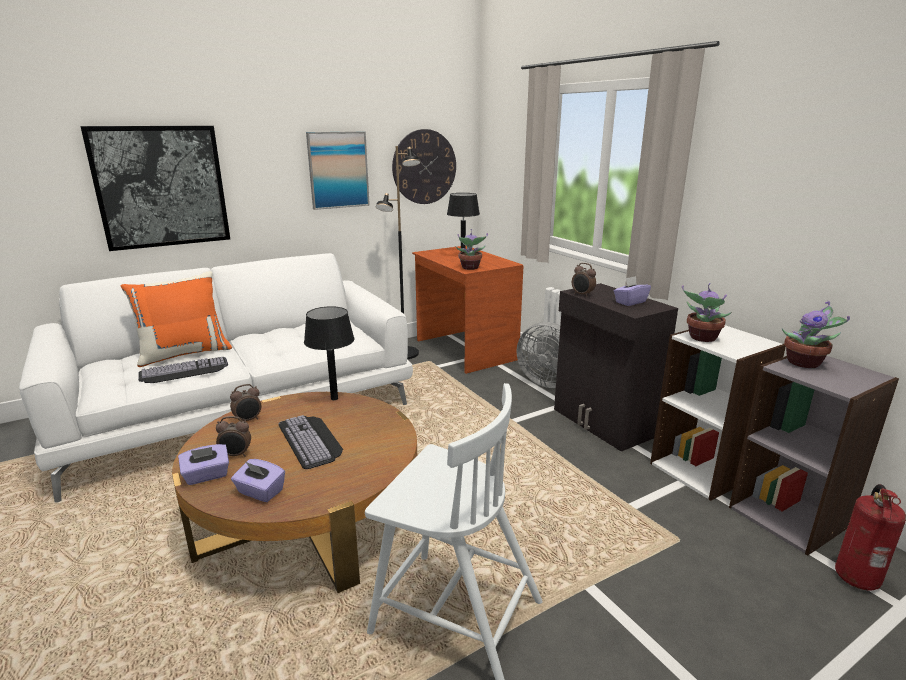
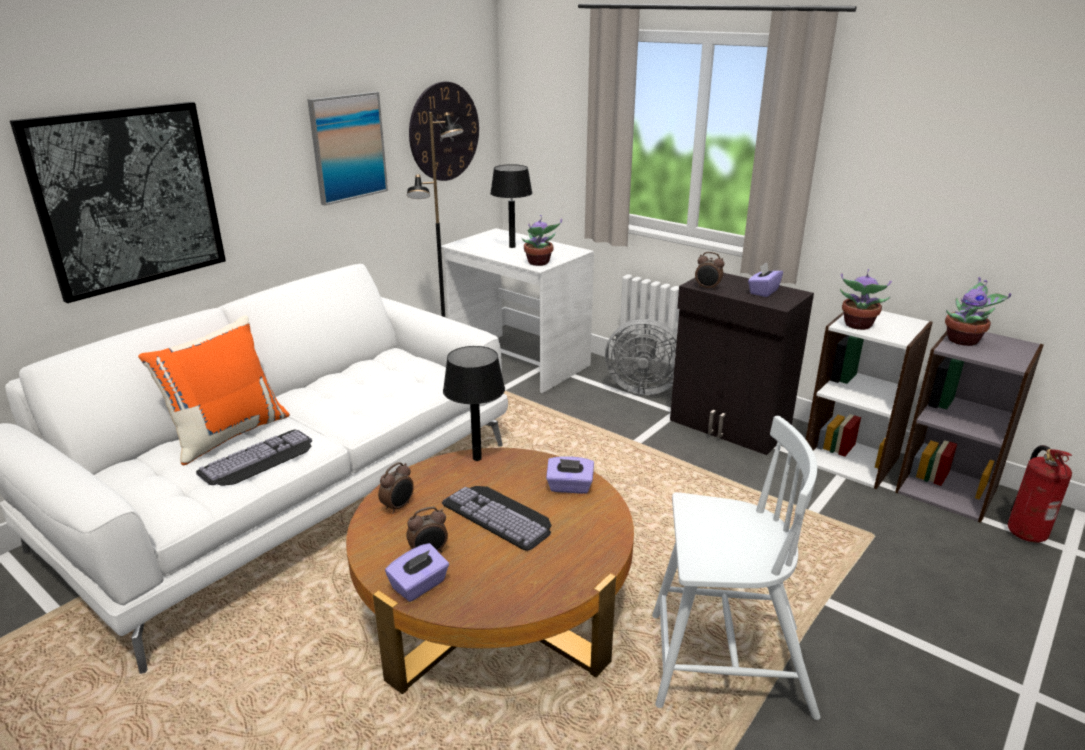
camera: 20 degrees left, 5 degrees up
(260, 492) = (502, 589): purple tissue box -> purple tissue box (569, 487)
(464, 350) = (518, 362): brown desk -> white desk

